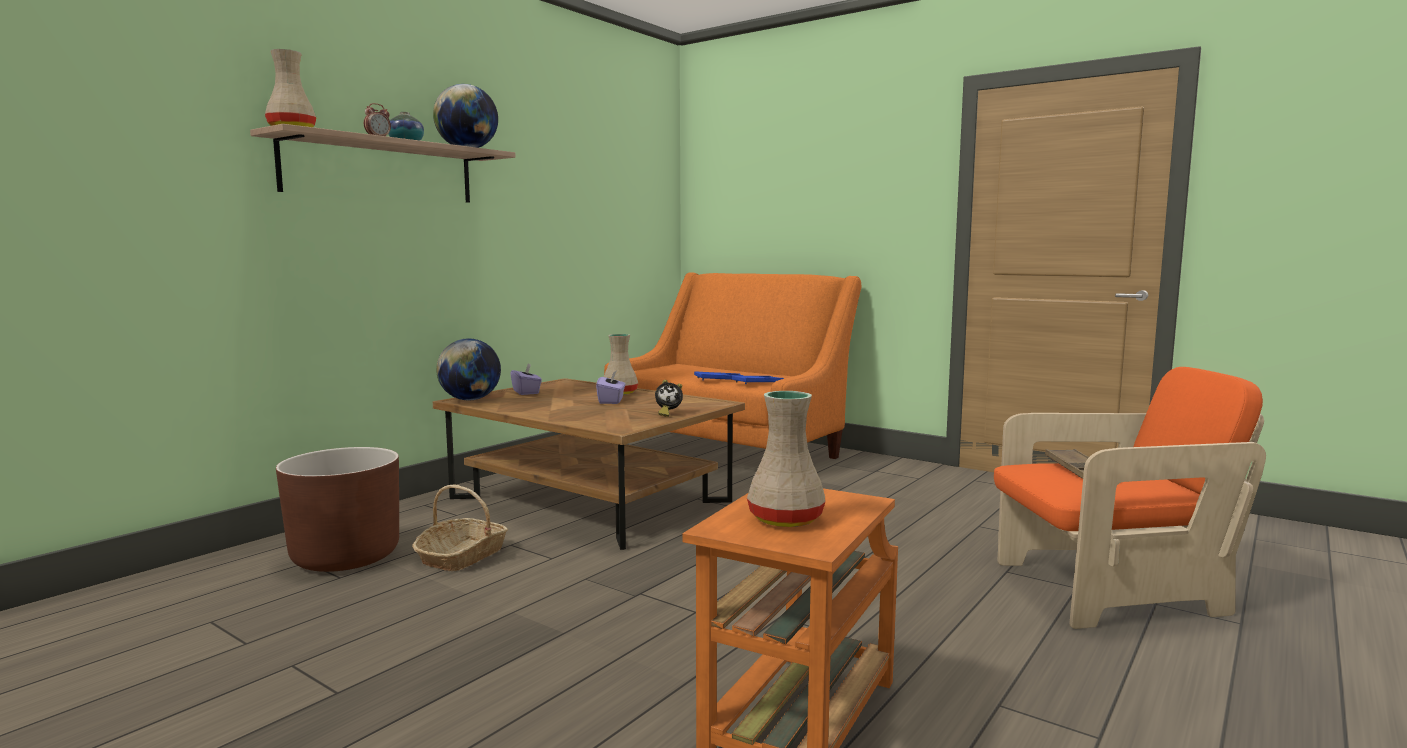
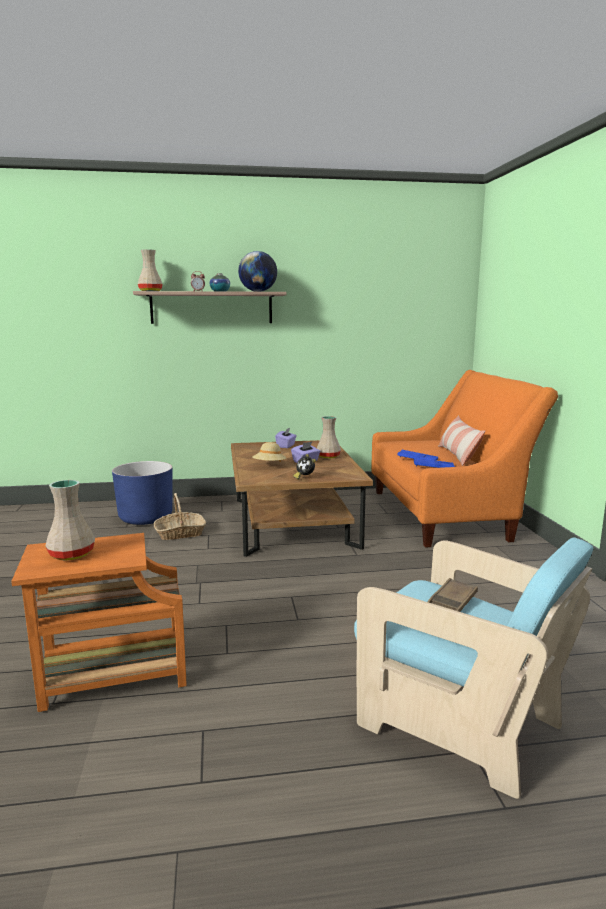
camera: 45 degrees right, 5 degrees up
(345, 556) = (145, 517): brown planter -> blue planter
(470, 399) = (246, 445): globe -> none
(582, 412) = (269, 465): none -> beige hat
(745, 372) = (458, 455): none -> pillow
(1108, 591) = (458, 721): orange armchair -> turquoise armchair

